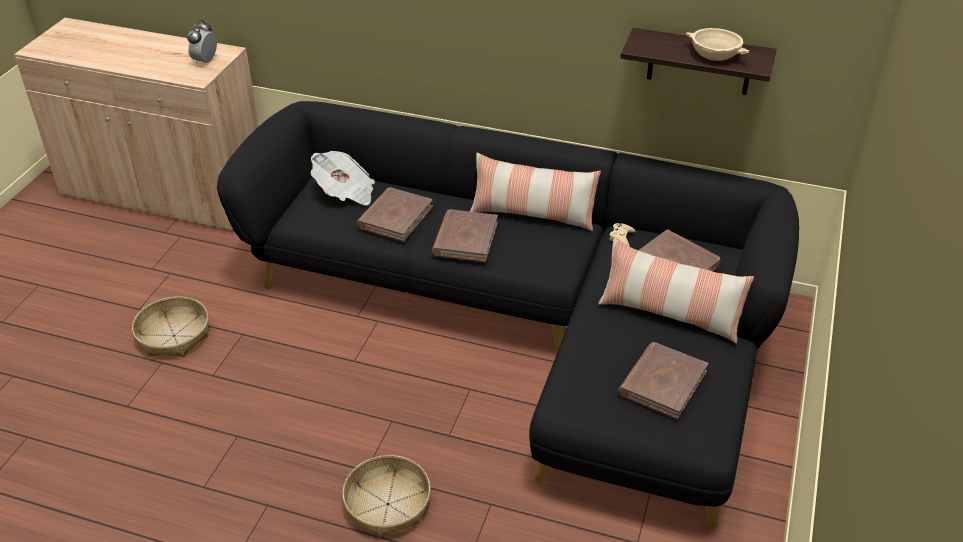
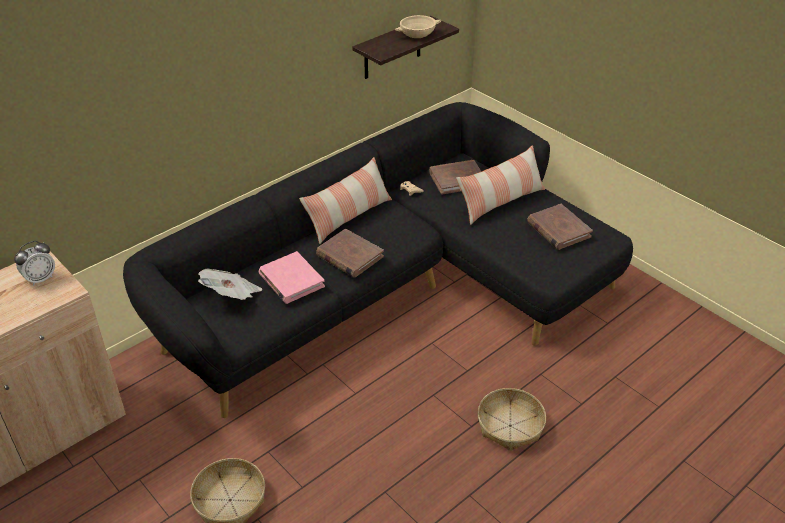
camera: 60 degrees left, 0 degrees up
(205, 61) = (40, 278): alarm clock -> alarm clock turned 90 degrees counterclockwise
(395, 217) = (291, 280): brown book -> pink book

